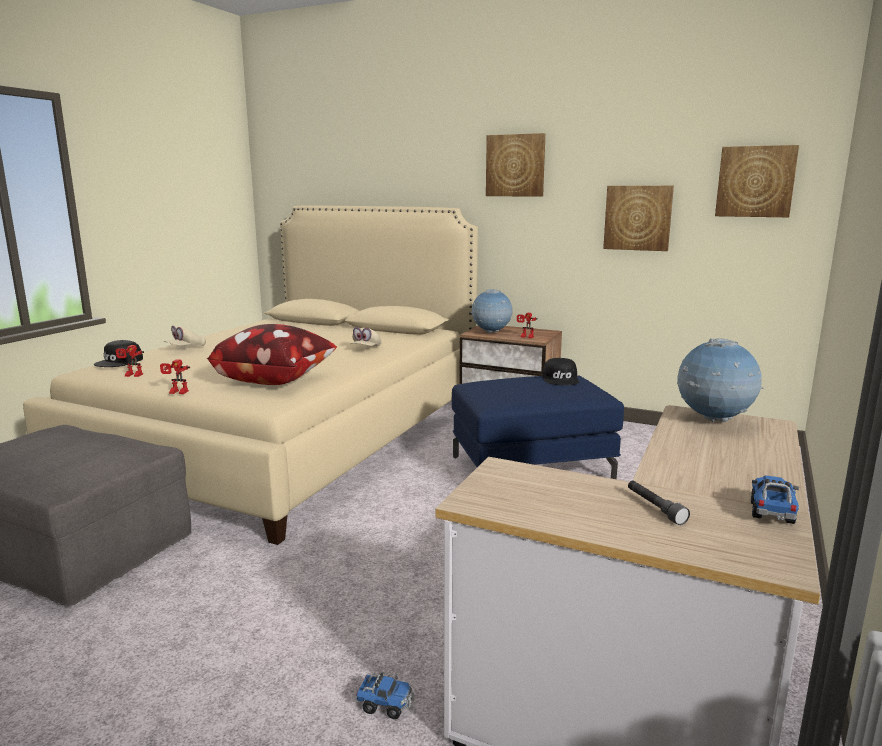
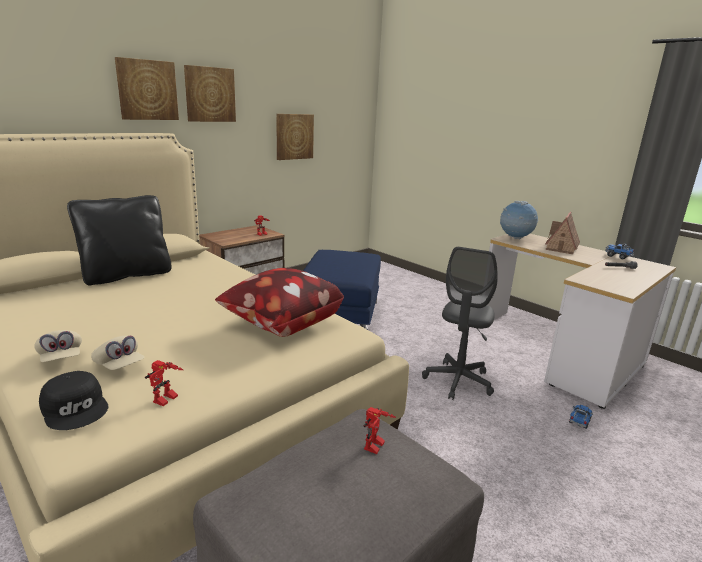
camera: 70 degrees left, 5 degrees up
(176, 393) = (278, 374): toy robot -> toy robot (376, 447)
(345, 331) = (127, 275): none -> black pillow
(366, 349) = (217, 279): beige cap -> beige cap (119, 366)
(431, 574) = (458, 381): none -> grey office chair
(491, 333) = (234, 238): globe -> none
(561, 379) = (333, 253): black cap -> none
(729, 456) = (561, 247): none -> toy house
(755, 181) = (346, 112): picture -> picture (147, 90)

